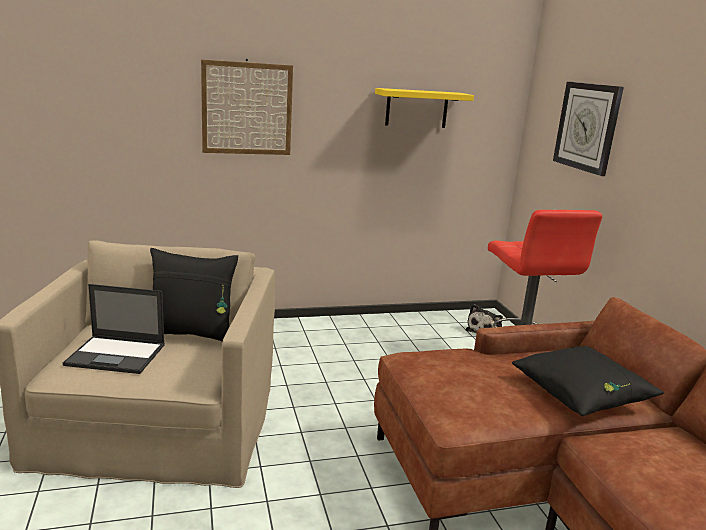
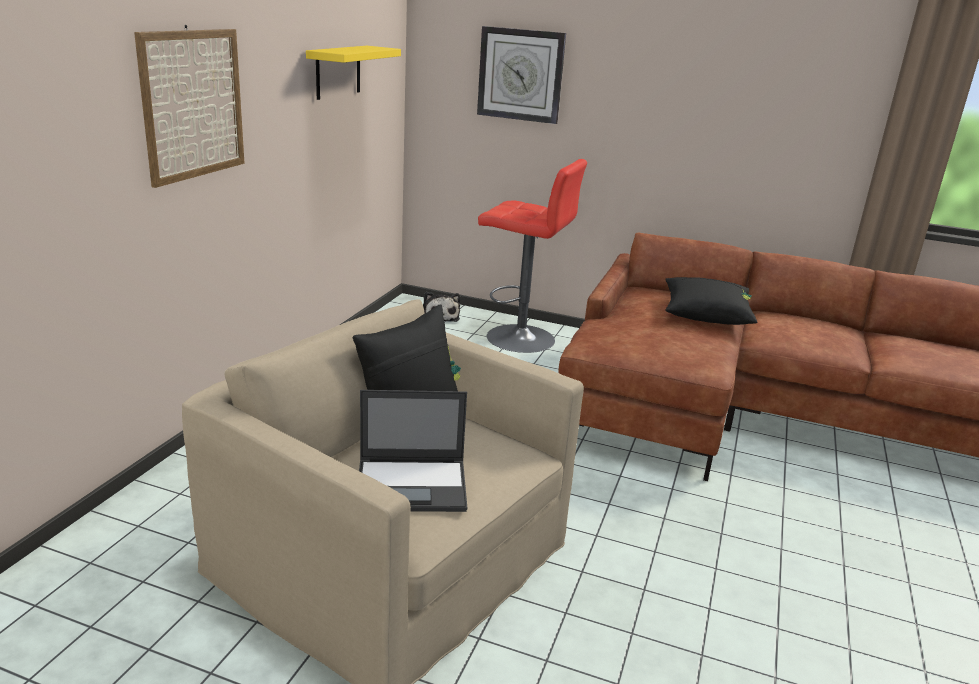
camera: 55 degrees left, 5 degrees up
(117, 355) = (413, 485): laptop -> laptop turned 45 degrees clockwise

